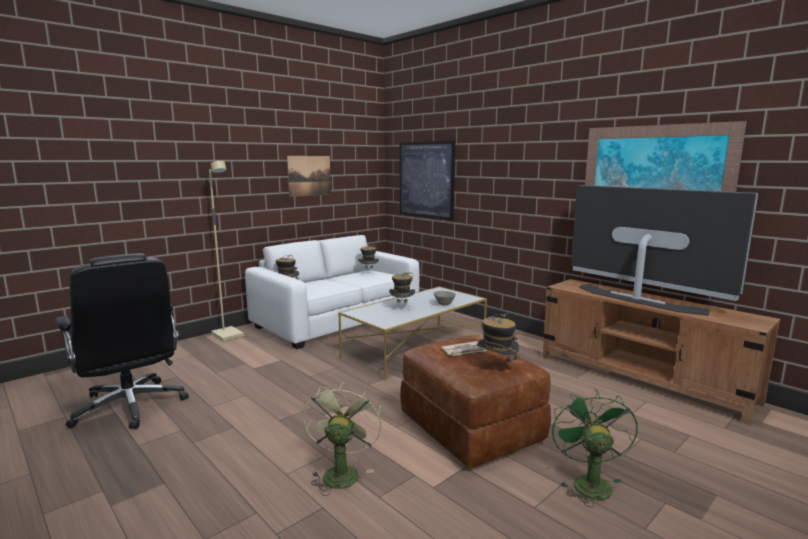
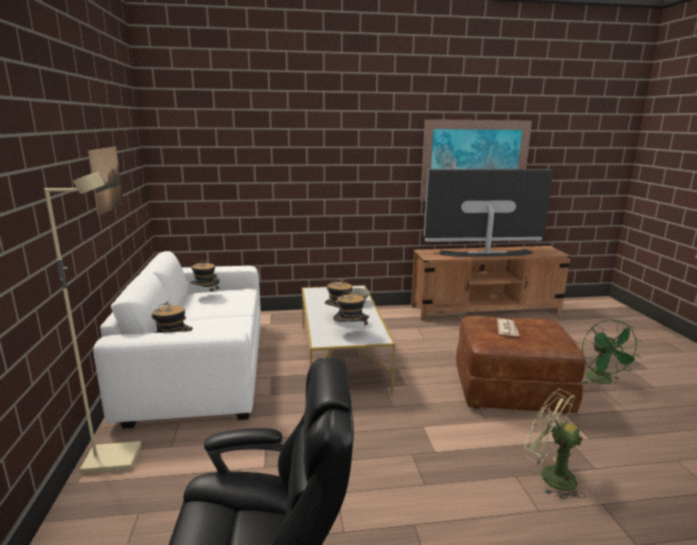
camera: 55 degrees left, 5 degrees up
(426, 180) = (227, 171): picture -> none
(496, 367) = (547, 330): hat -> hat (350, 333)
(588, 482) = (602, 381): green fan -> green fan turned 135 degrees counterclockwise

